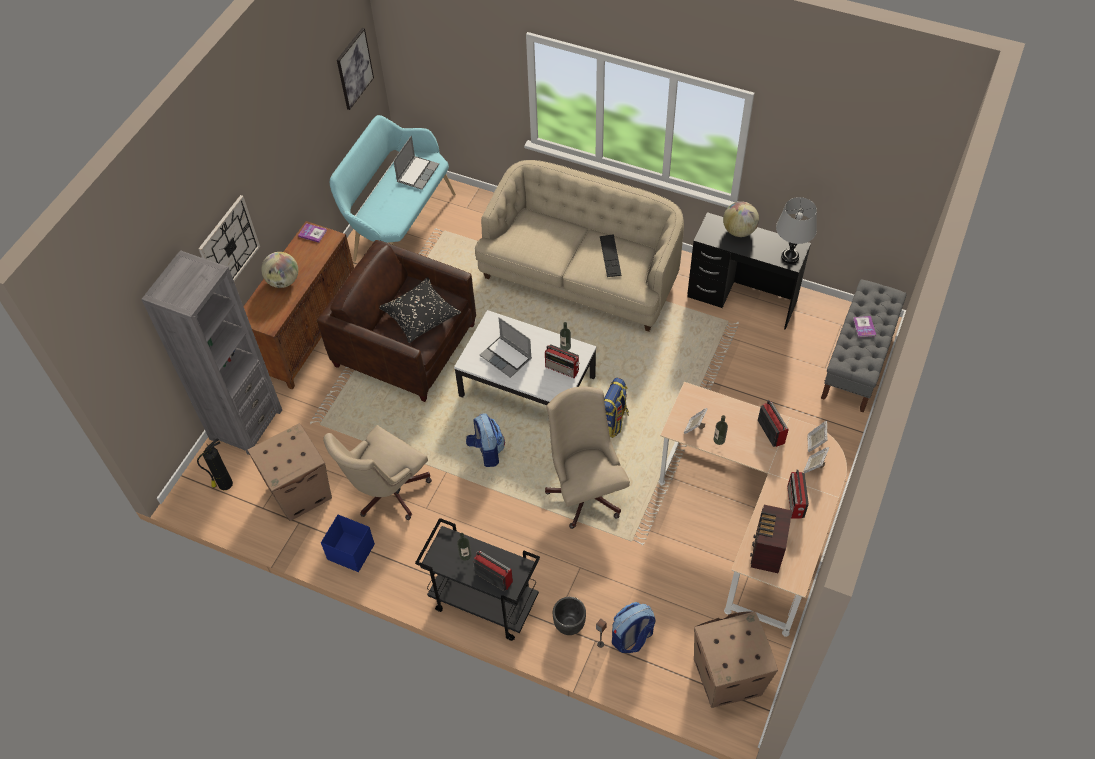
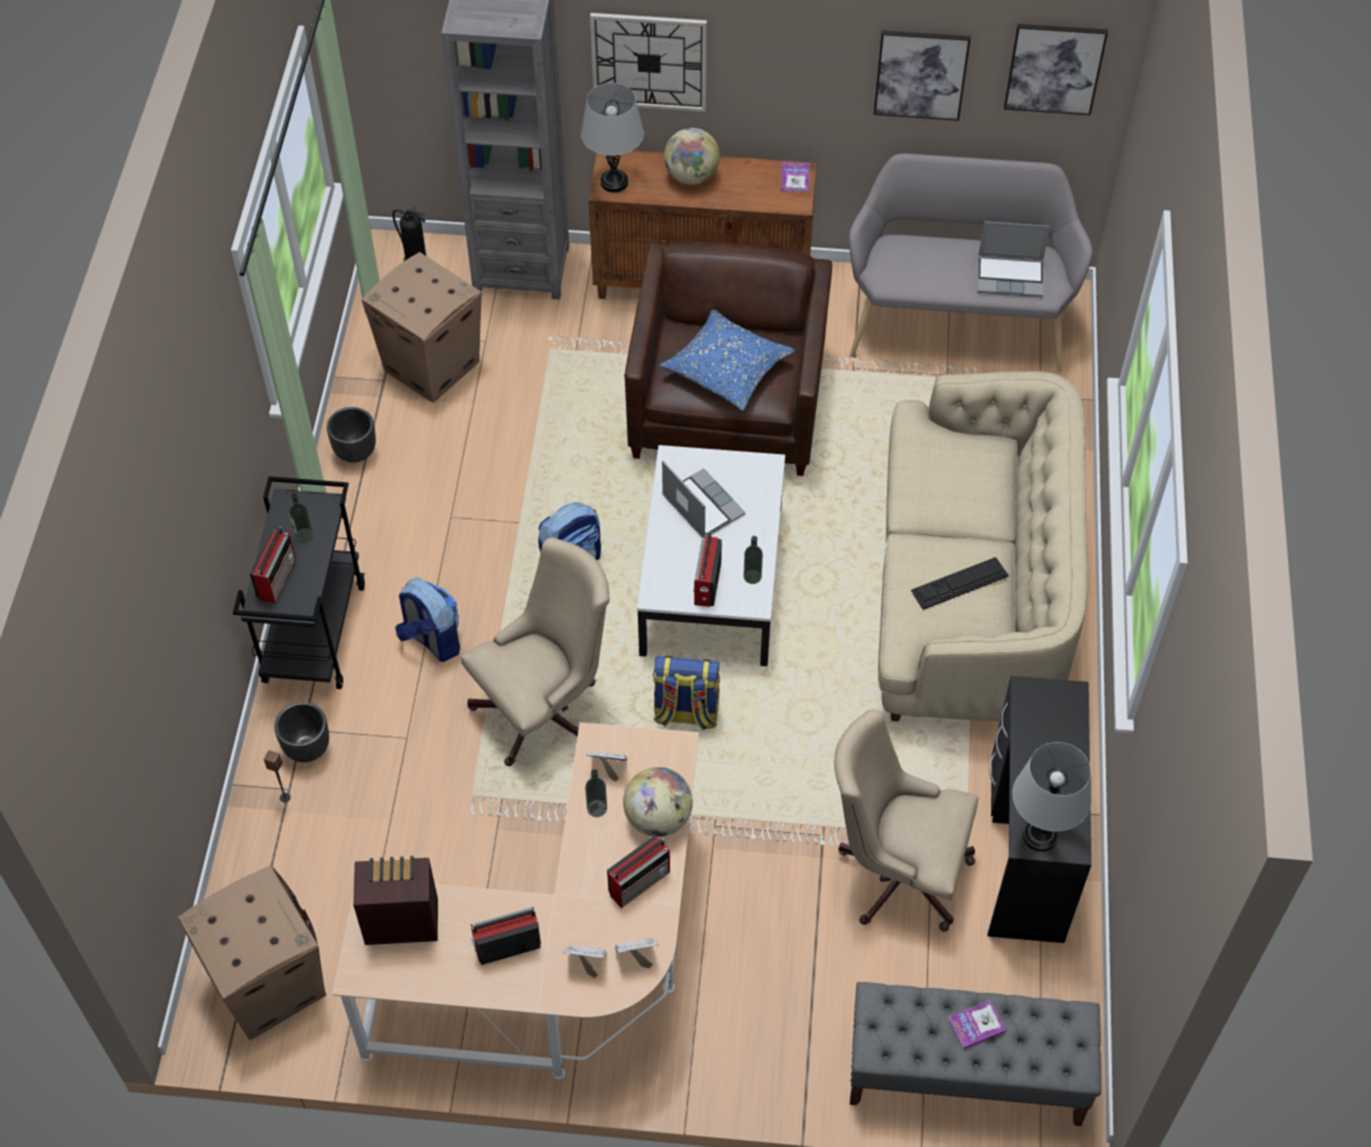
camera: 70 degrees right, 0 degrees up
(266, 320) = (614, 182): none -> grey table lamp
(317, 127) = (921, 74): none -> picture
(350, 551) = (355, 452): blue storage box -> black planter
(386, 493) = (461, 462): beige office chair -> beige office chair (895, 871)
(399, 227) = (956, 322): turquoise bench -> grey bench
(420, 316) = (727, 369): black pillow -> blue pillow
(506, 357) = (701, 505): laptop -> laptop turned 120 degrees clockwise
(632, 638) = (305, 836): backpack -> backpack (431, 640)
(739, 231) = (1066, 741): globe -> globe (658, 818)

